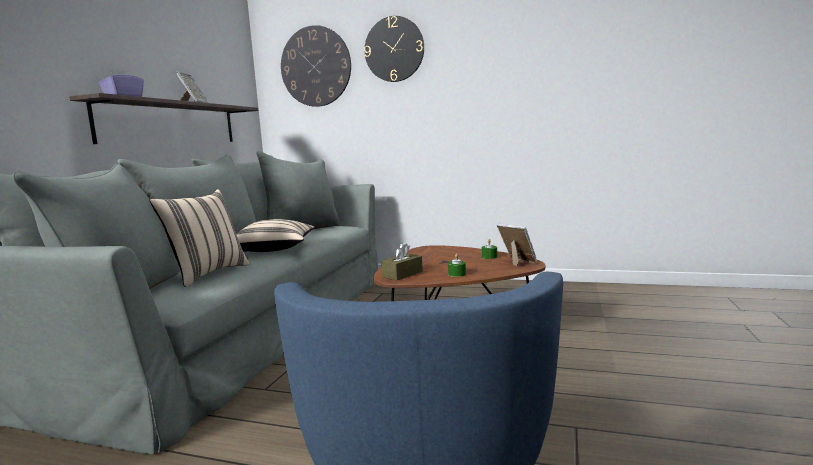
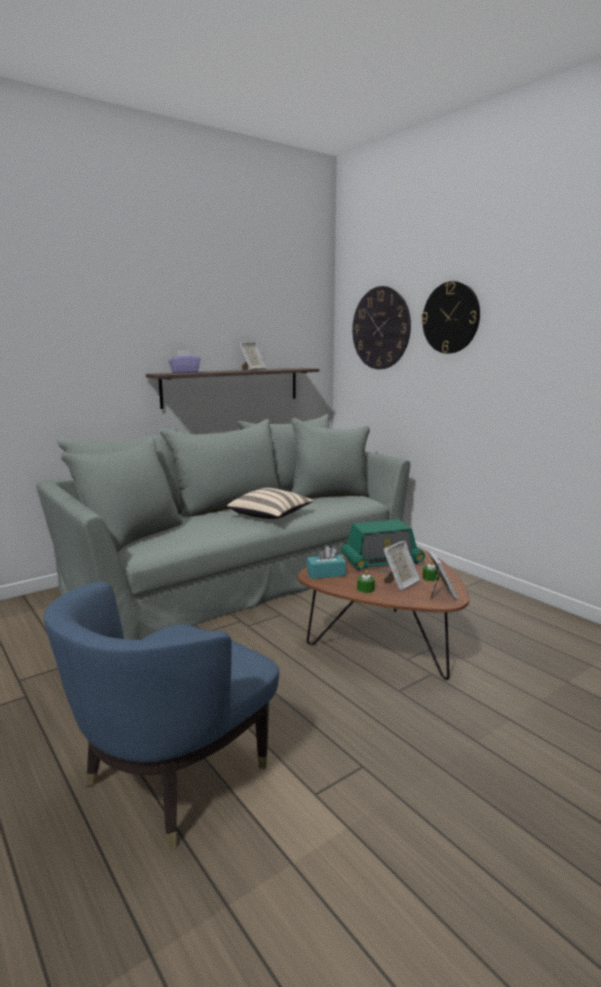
camera: 35 degrees right, 5 degrees up
(207, 274) = (194, 531): beige pillow -> none
(402, 274) = (326, 574): brown tissue box -> turquoise tissue box
(431, 257) = (382, 561): none -> radio
(476, 265) = (400, 584): none -> picture frame

